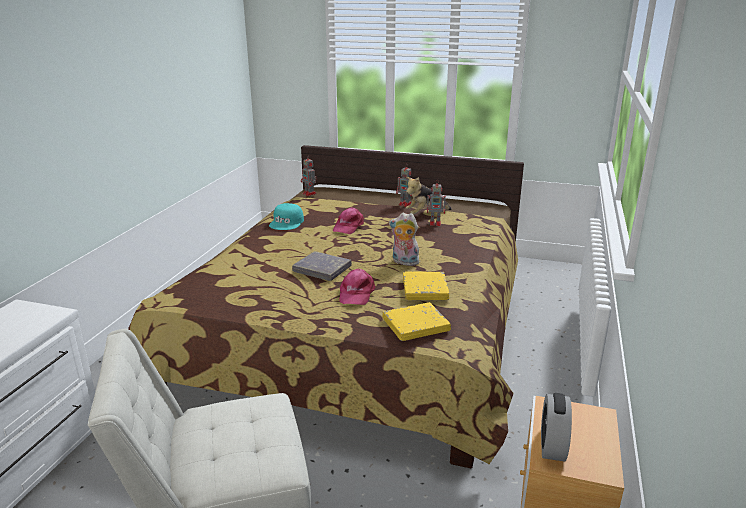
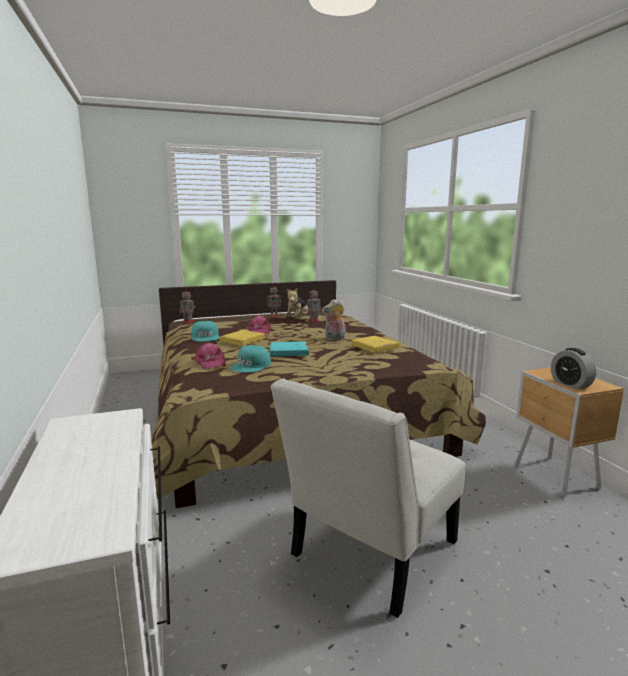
camera: 35 degrees left, 10 degrees down
(257, 279) = (251, 366): none -> turquoise cap
(322, 269) = (288, 352): grey book -> turquoise book
(356, 293) = (338, 357): pink cap -> pink cap (210, 363)
(416, 325) = (404, 362): yellow book -> yellow book (242, 340)

